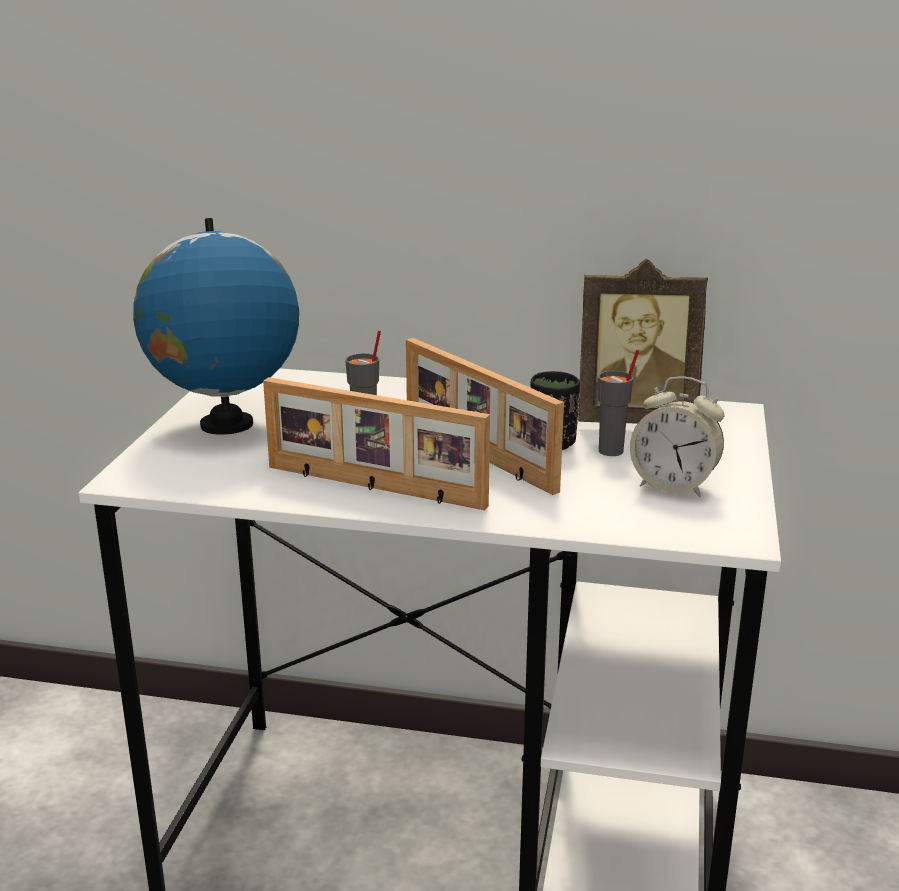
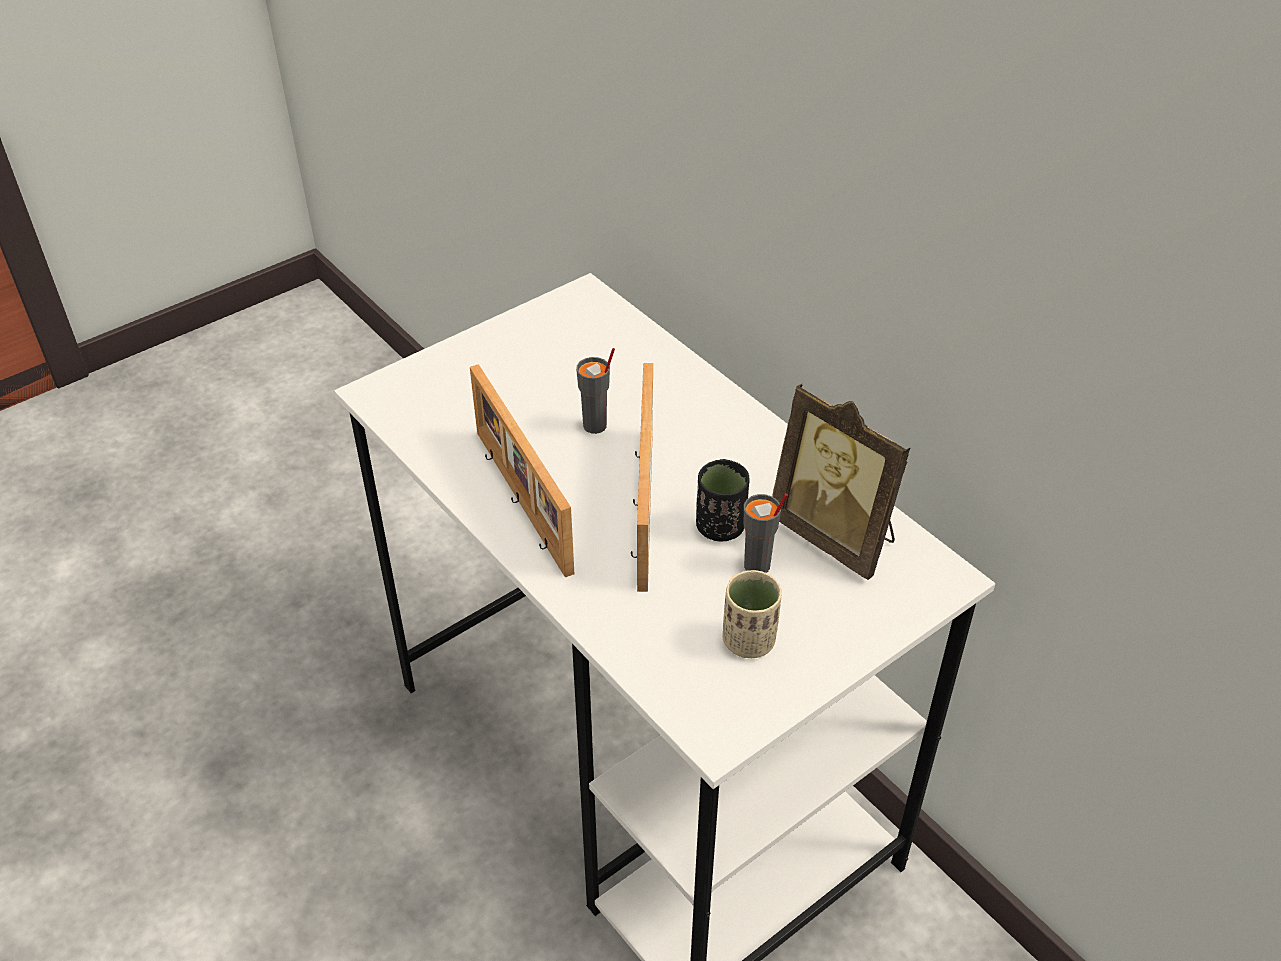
camera: 40 degrees right, 20 degrees up
(226, 425) = (504, 362): globe -> none
(673, 486) = (749, 641): alarm clock -> beige cup

